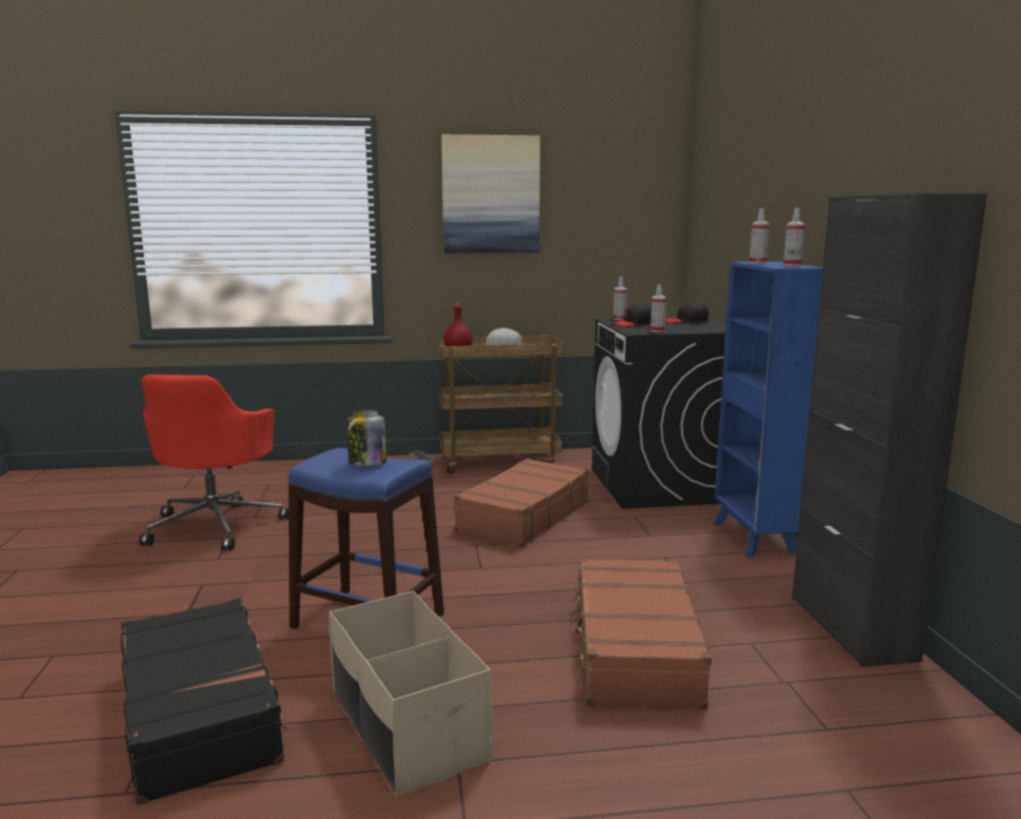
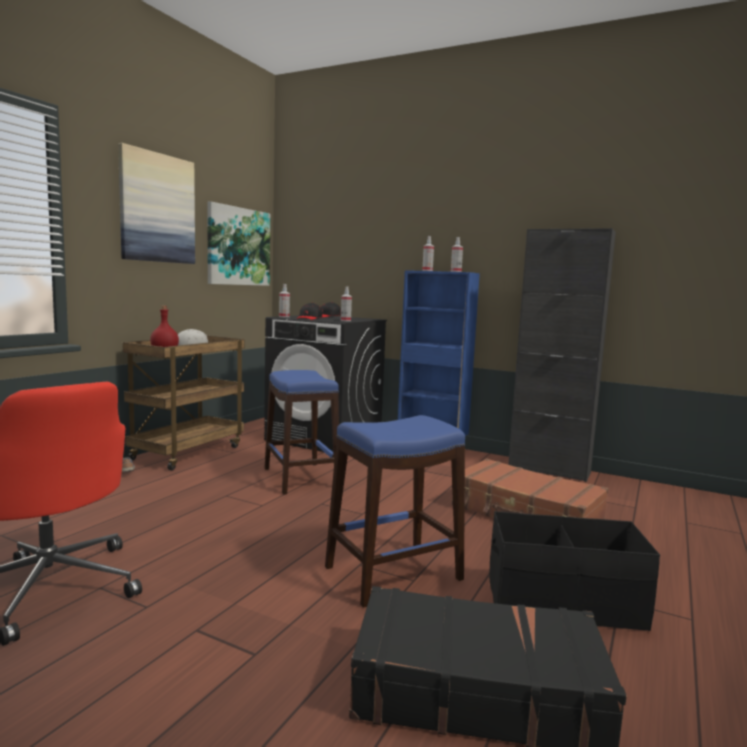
camera: 55 degrees left, 5 degrees down
(366, 463) = (406, 424): jar -> none
(406, 726) = (564, 603): beige storage box -> black storage box
(523, 516) = (301, 478): brown suitcase -> blue stool
(617, 226) = (238, 246): none -> picture

